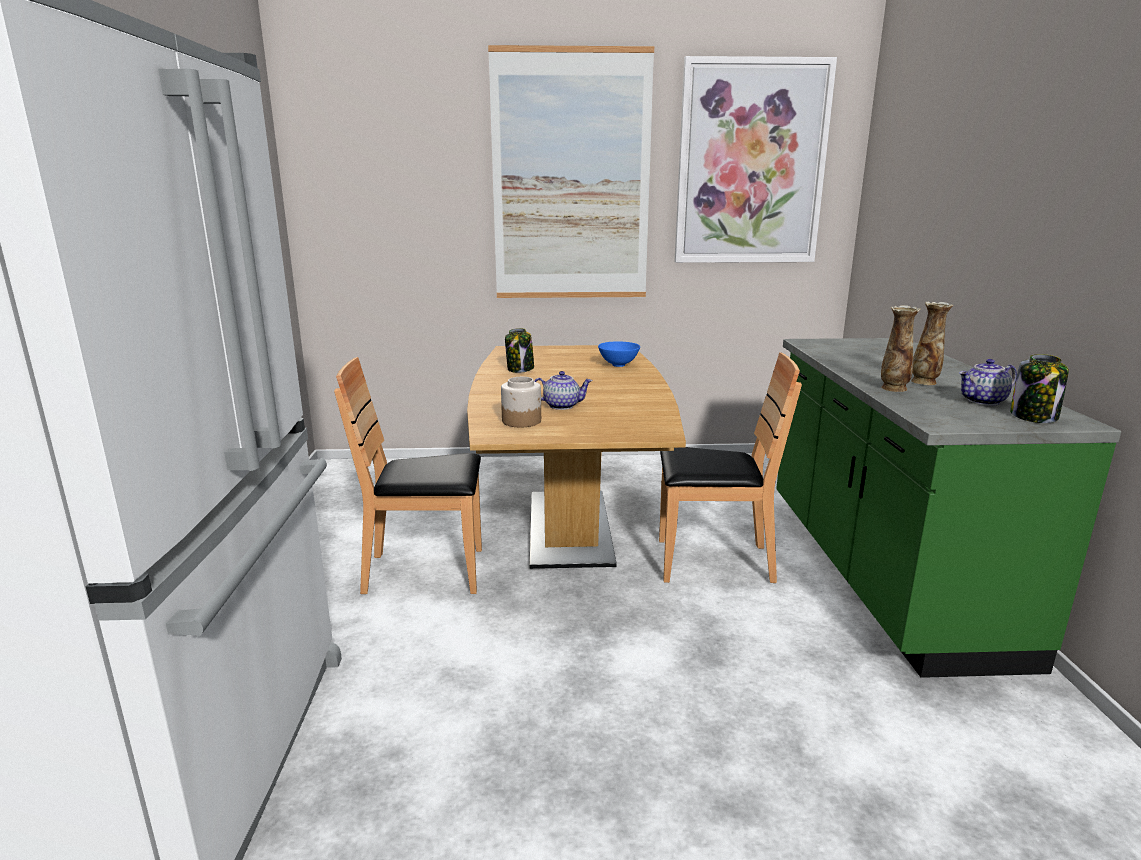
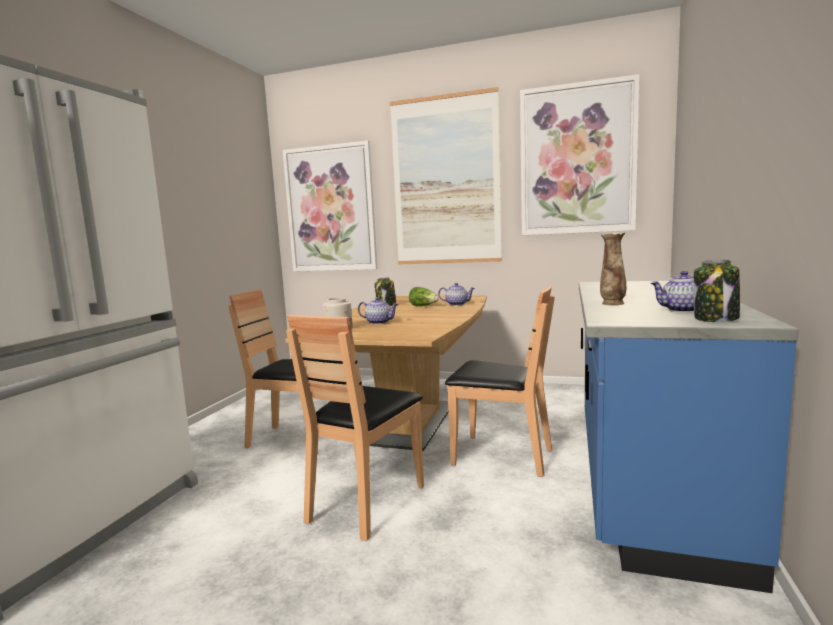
camera: 20 degrees right, 10 degrees down
(385, 208) = (330, 209): none -> picture
(578, 370) = (424, 306): none -> lettuce
(600, 647) = (366, 502): none -> brown chair
(618, 365) = (457, 304): blue bowl -> teapot
(881, 574) = (646, 482): green counter -> blue counter
(924, 382) = (650, 301): vase -> none

